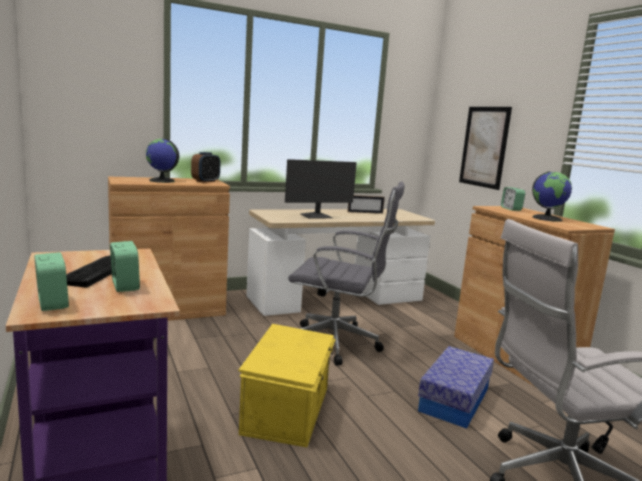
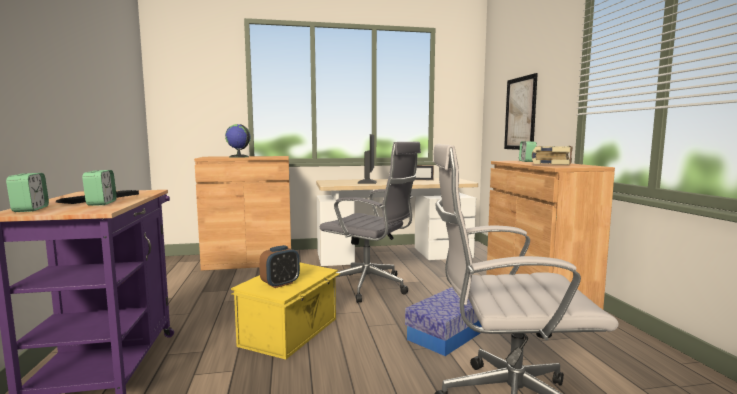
camera: 15 degrees right, 5 degrees down
(205, 181) = (274, 156): alarm clock -> alarm clock (280, 284)
(316, 216) = (368, 182): monitor -> monitor turned 75 degrees counterclockwise
(547, 218) = (551, 164): globe -> book

